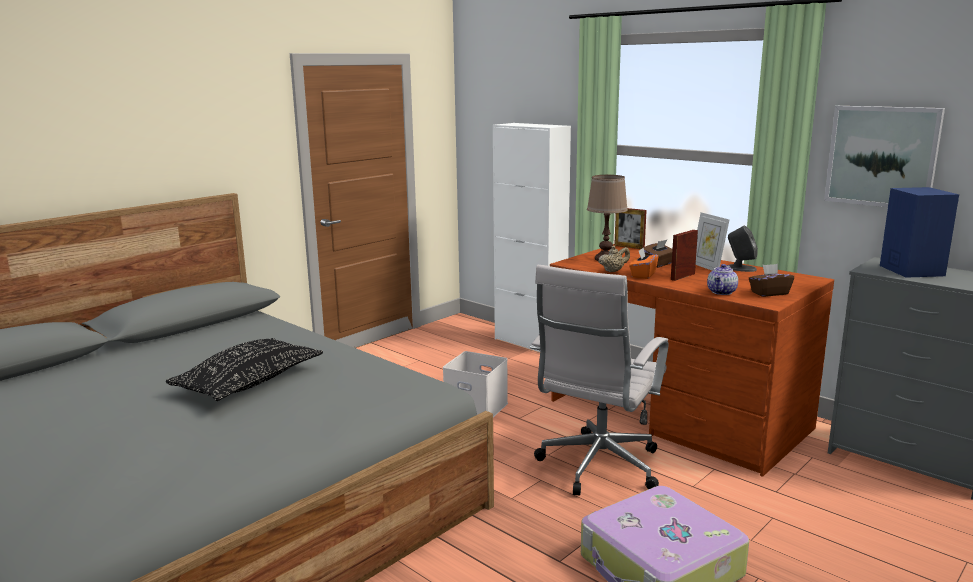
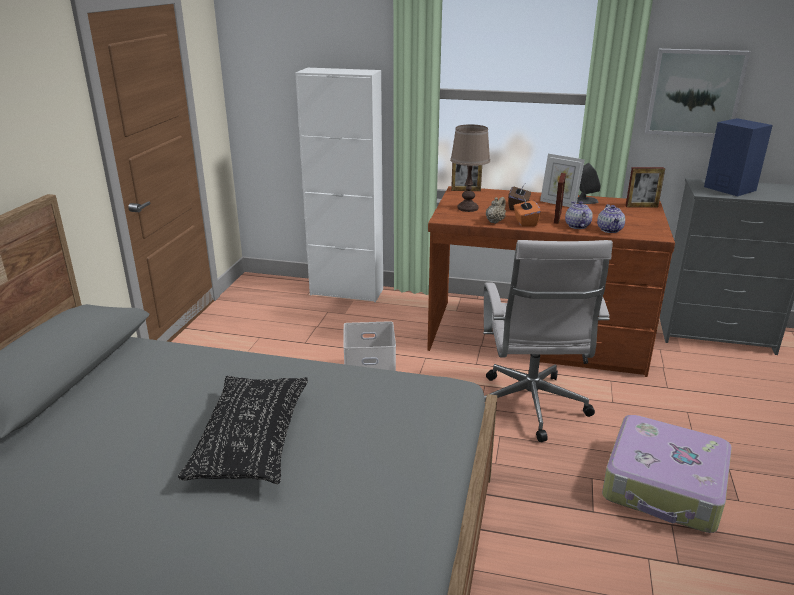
camera: 30 degrees left, 10 degrees up
(691, 284) = (577, 226): none -> teapot
(769, 293) = (642, 224): brown tissue box -> none
(799, 280) = (641, 206): none -> picture frame

